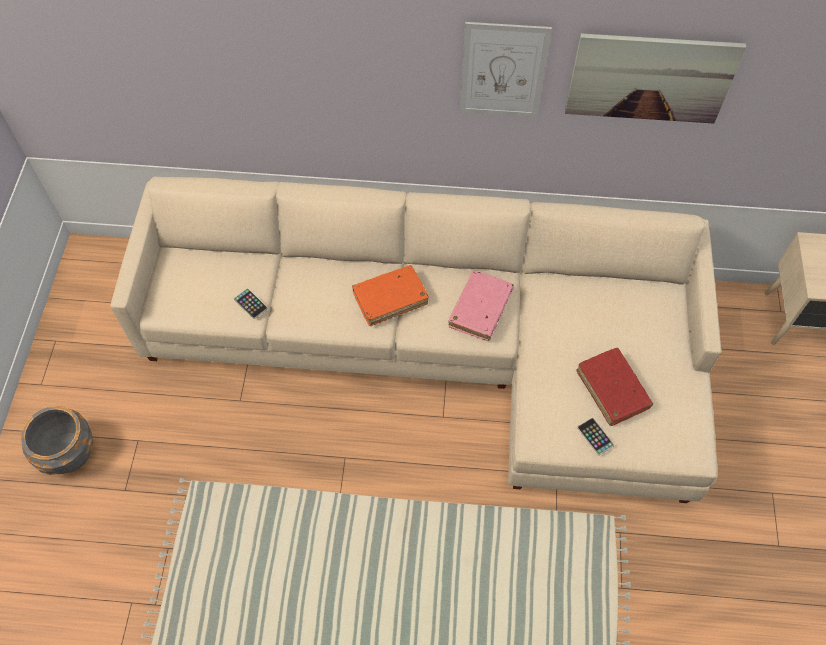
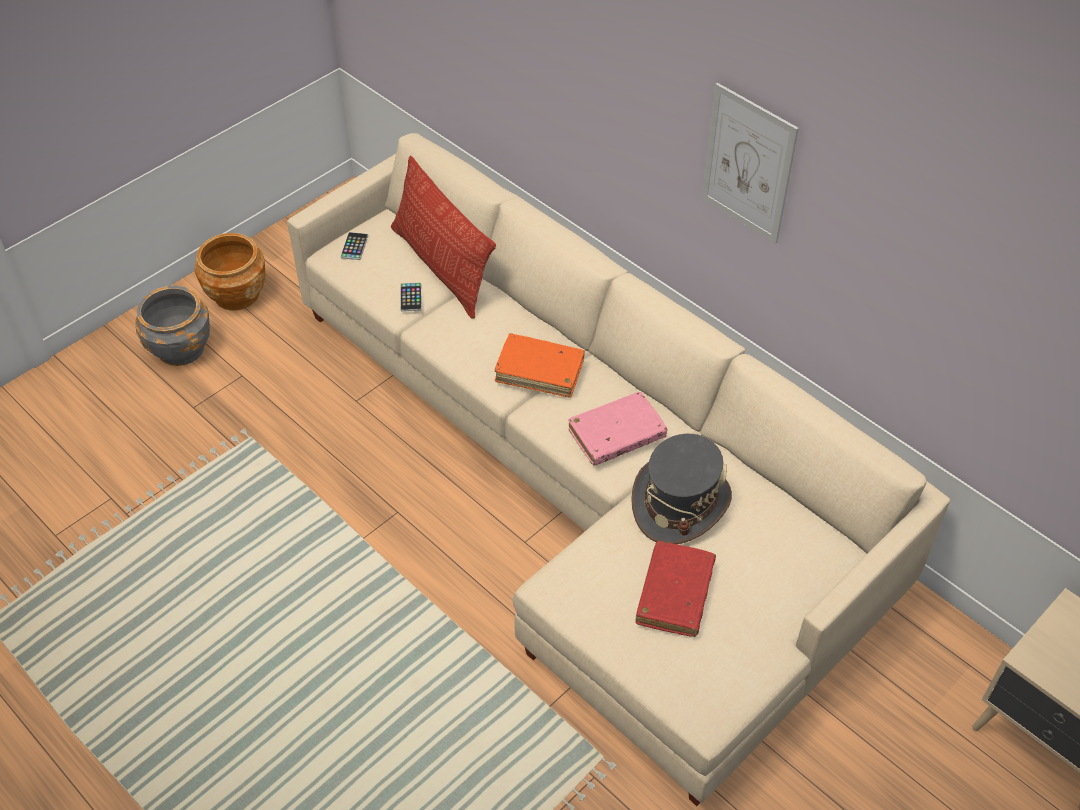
camera: 40 degrees right, 10 degrees down
(70, 382) = (236, 294): none -> brown planter
(249, 267) = (441, 267): none -> pillow
(559, 328) = (680, 503): none -> grey hat
(595, 436) = (611, 623): phone -> phone (354, 246)
(650, 78) = (897, 248): picture -> none

